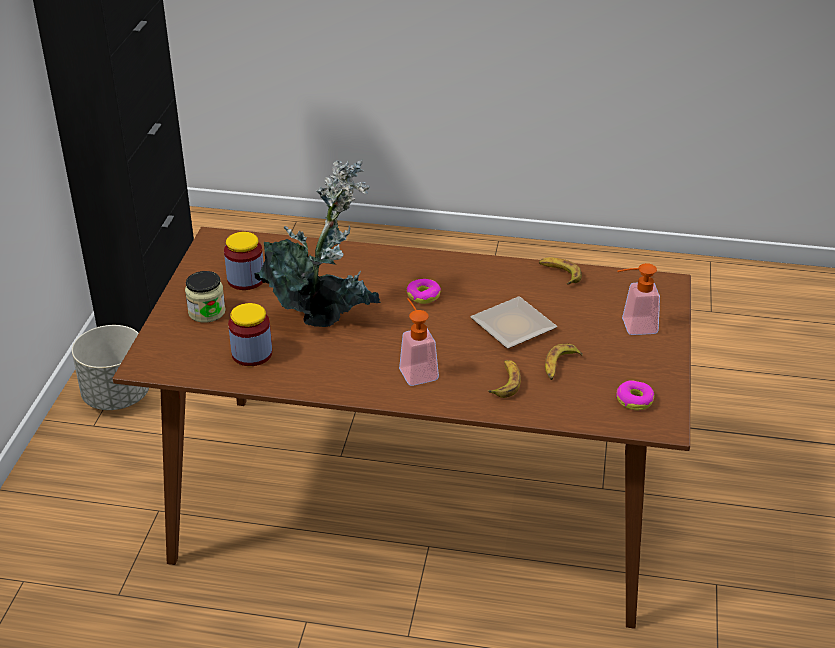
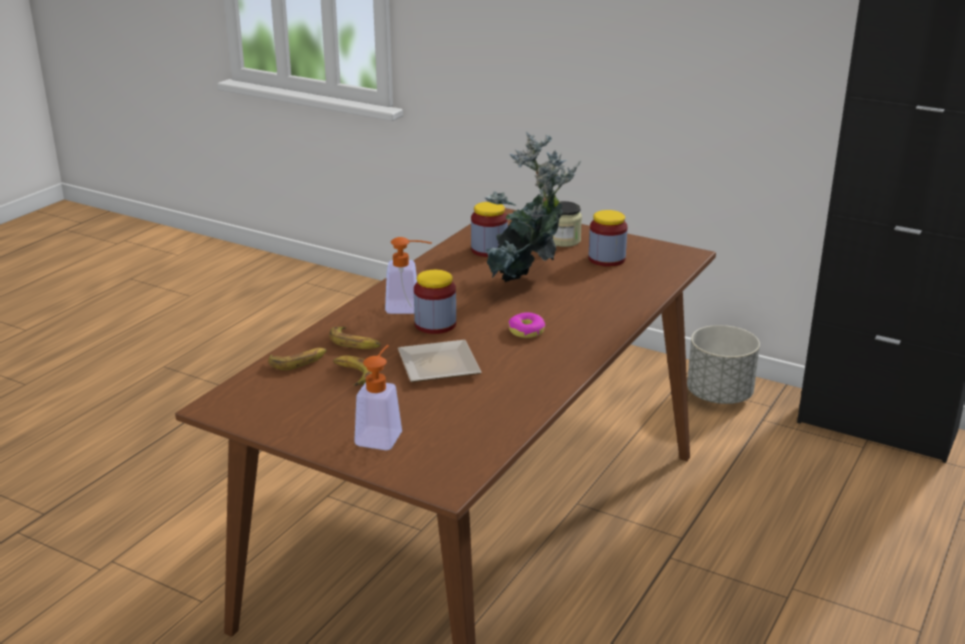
camera: 110 degrees right, 10 degrees down
(441, 346) = (435, 324): none -> jar
(559, 274) = (518, 415): banana -> banana (299, 362)
(634, 400) = (265, 401): donut -> none

